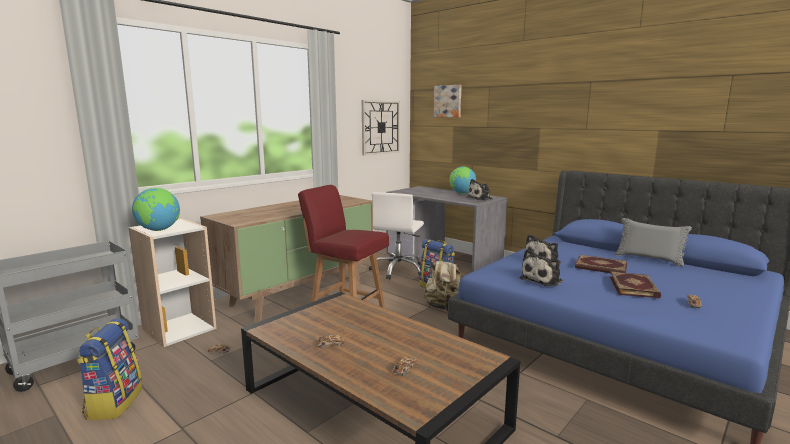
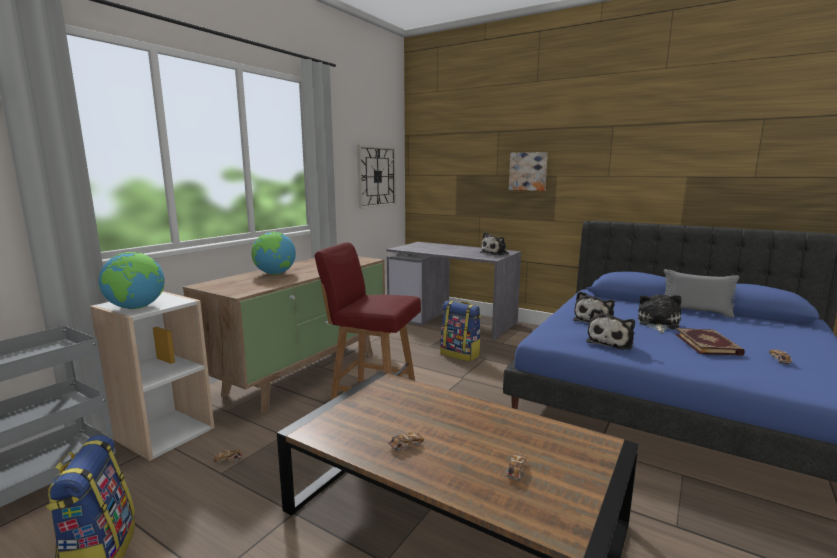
camera: 10 degrees left, 0 degrees up
(398, 270) = (409, 336): white office chair -> none
(444, 307) = (478, 378): beige backpack -> none
(448, 101) = (450, 147): picture -> picture (528, 171)
(462, 193) = (470, 248): globe -> globe (275, 274)
(600, 267) = (658, 324): book -> plush toy

